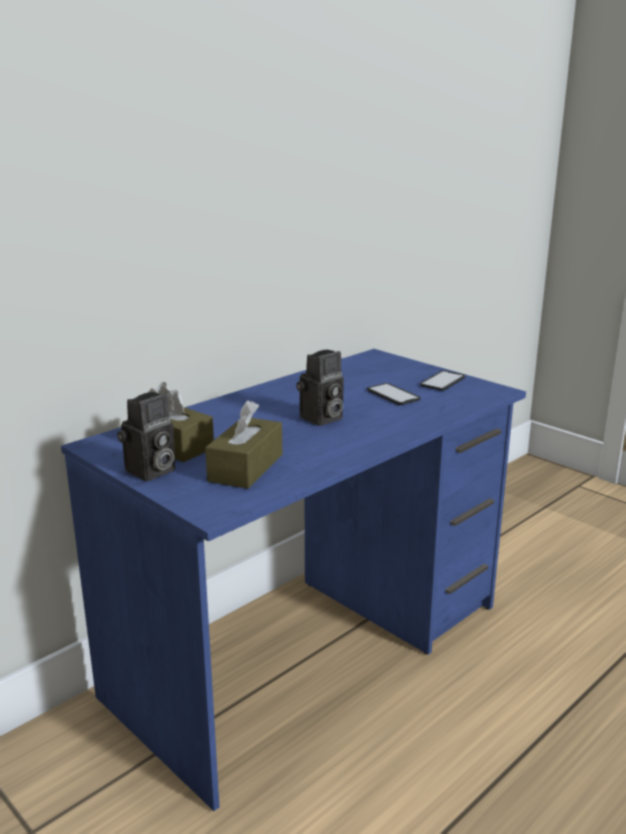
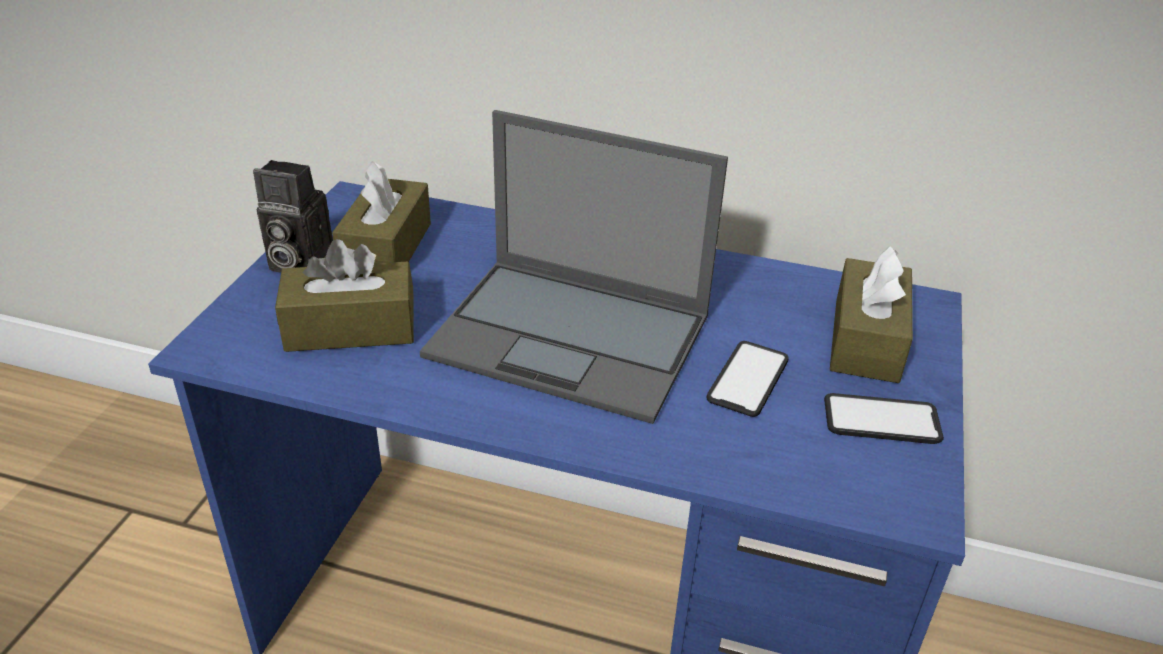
camera: 60 degrees right, 15 degrees up
(321, 419) = (572, 337): camera -> laptop
(388, 370) = (866, 340): none -> brown tissue box

